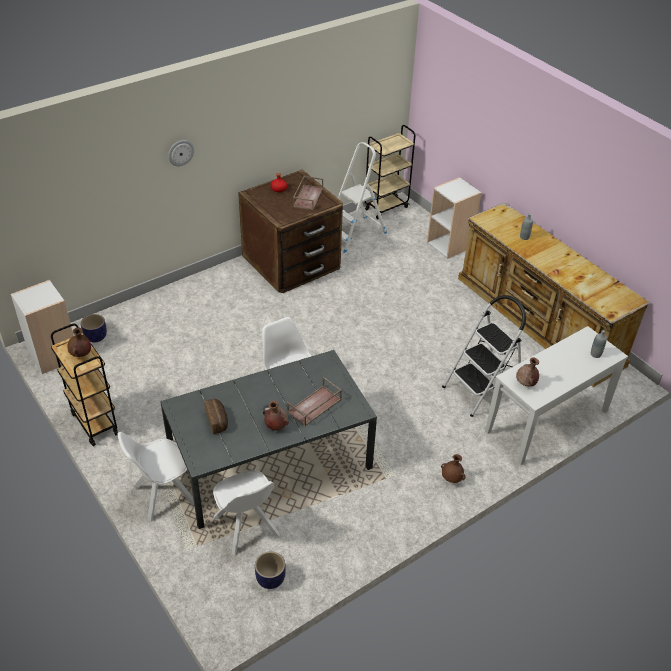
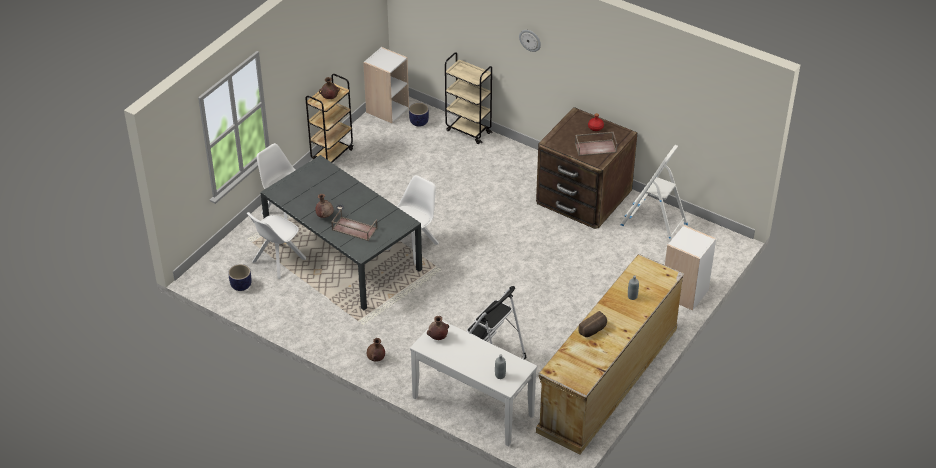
camera: 70 degrees right, 0 degrees up
(218, 420) = (315, 187): bread -> bread (593, 330)
(386, 208) = (714, 234): beige cart -> beige cart (469, 132)

